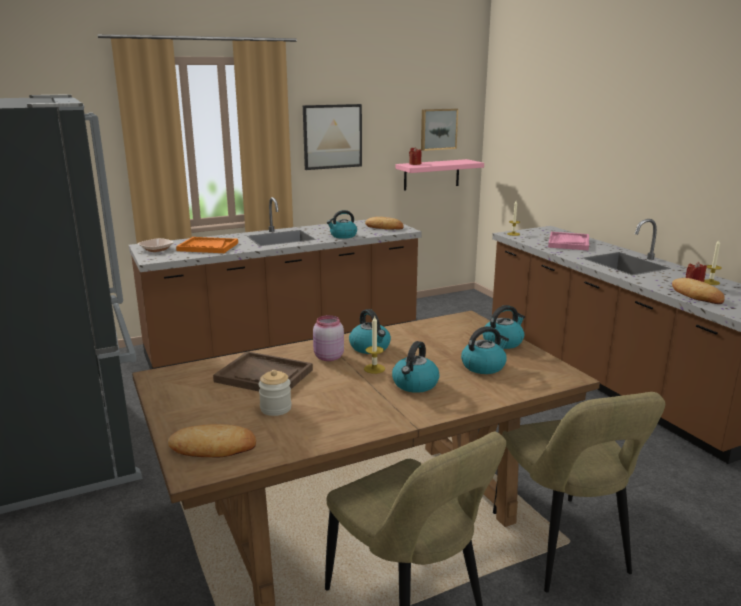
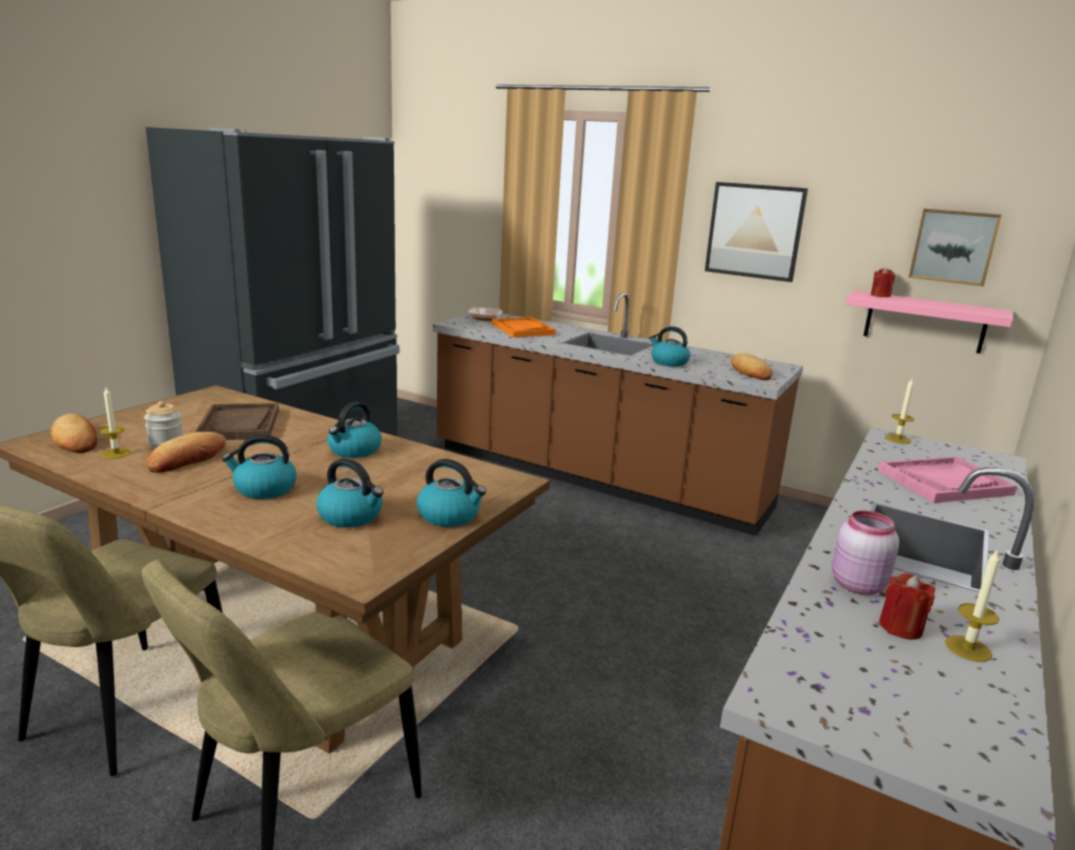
camera: 55 degrees right, 0 degrees up
(328, 357) = (308, 438): pink jar -> pink jar (856, 585)
(374, 368) = (294, 463): candle -> candle (115, 453)
(696, 295) = (833, 634): bread -> bread (188, 458)

